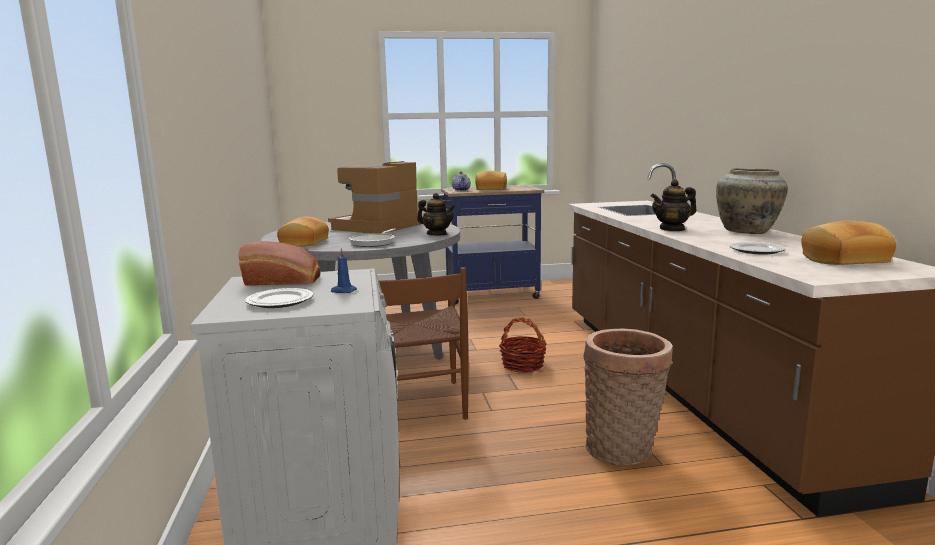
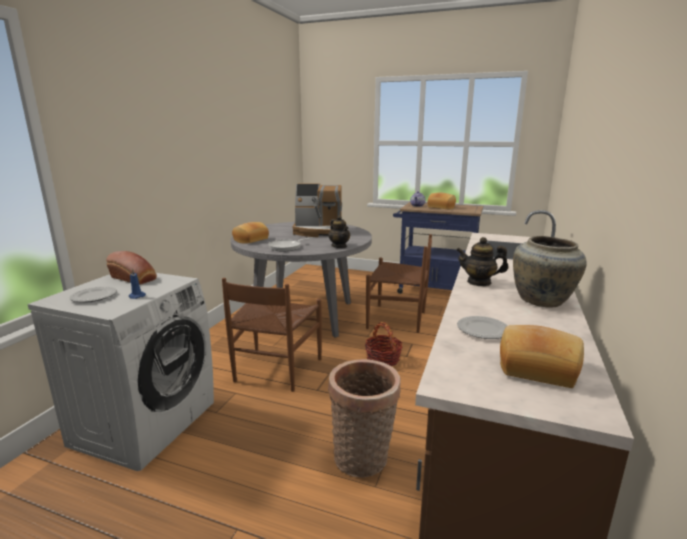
camera: 30 degrees right, 5 degrees up
(377, 227) = (319, 232): coffee machine -> coffee machine turned 150 degrees counterclockwise
(487, 328) = (397, 319): none -> brown chair

